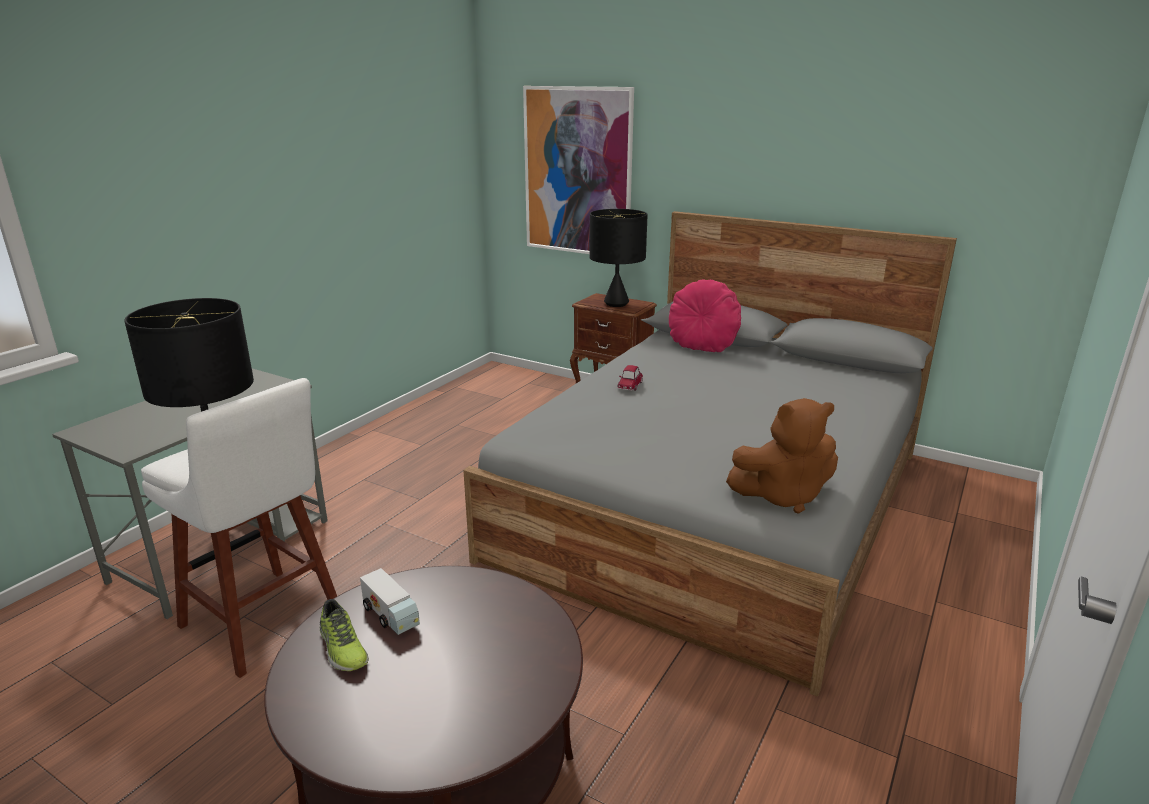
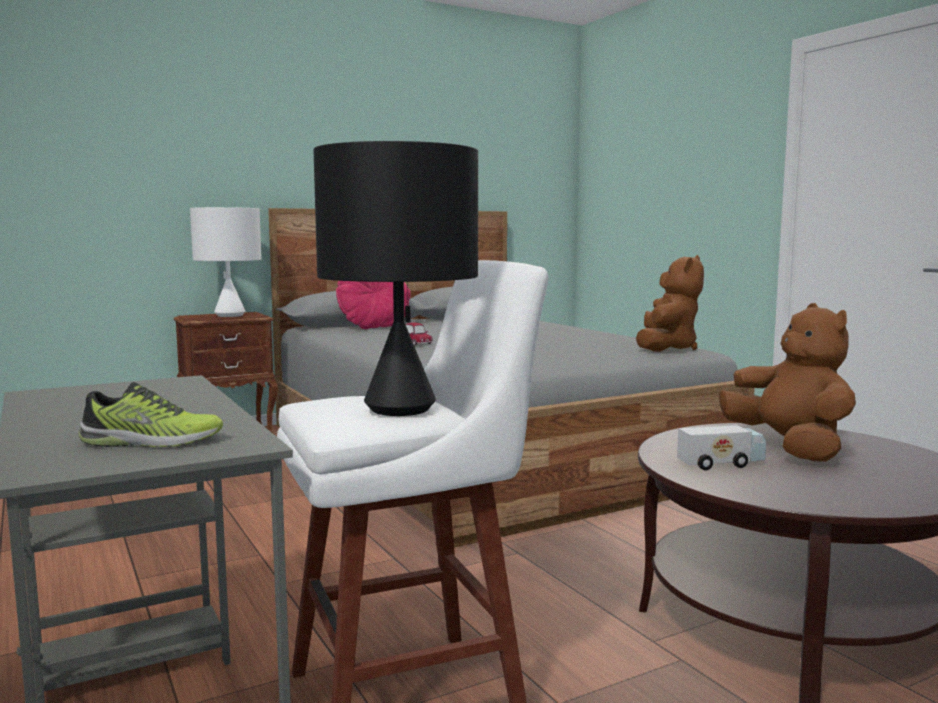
camera: 60 degrees left, 15 degrees down
(342, 648) = (769, 483): shoe -> shoe (151, 442)
(468, 647) = (789, 448): none -> brown plush toy
(578, 172) = (132, 170): picture -> none
(616, 304) = (230, 315): black table lamp -> white table lamp

